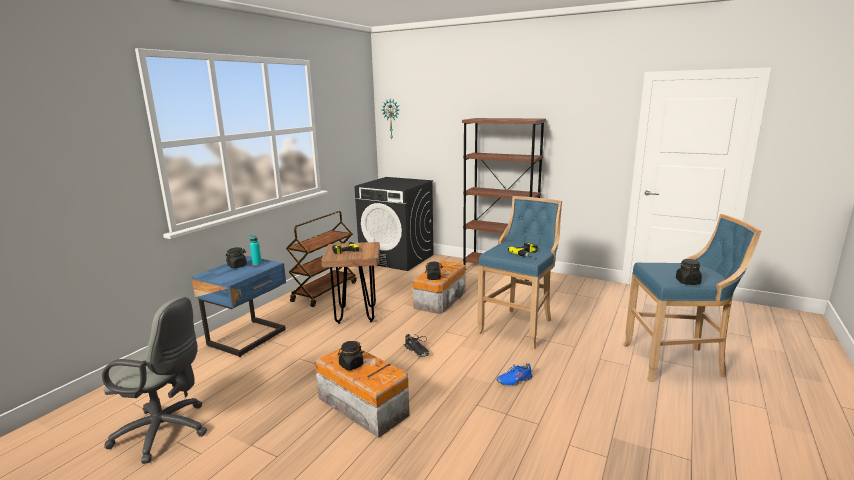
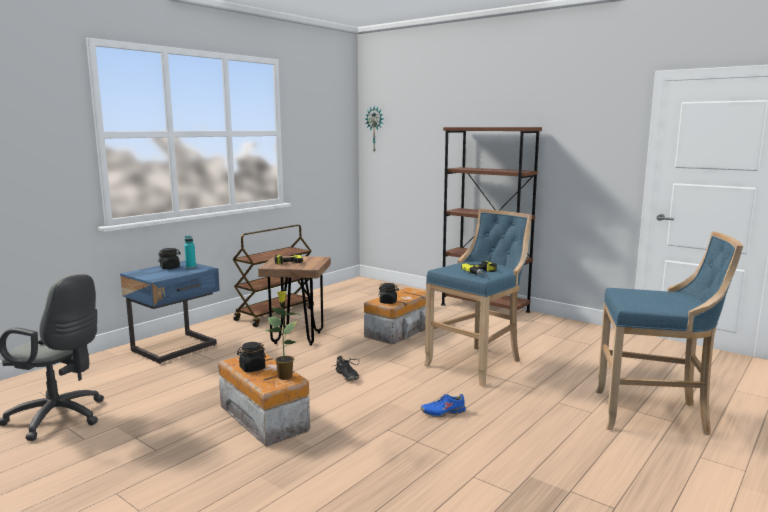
camera: 10 degrees right, 5 degrees down
(385, 370) = (285, 376): none -> potted plant
(397, 258) = (371, 289): black washing machine -> none
(687, 282) = (654, 307): black jar -> none

